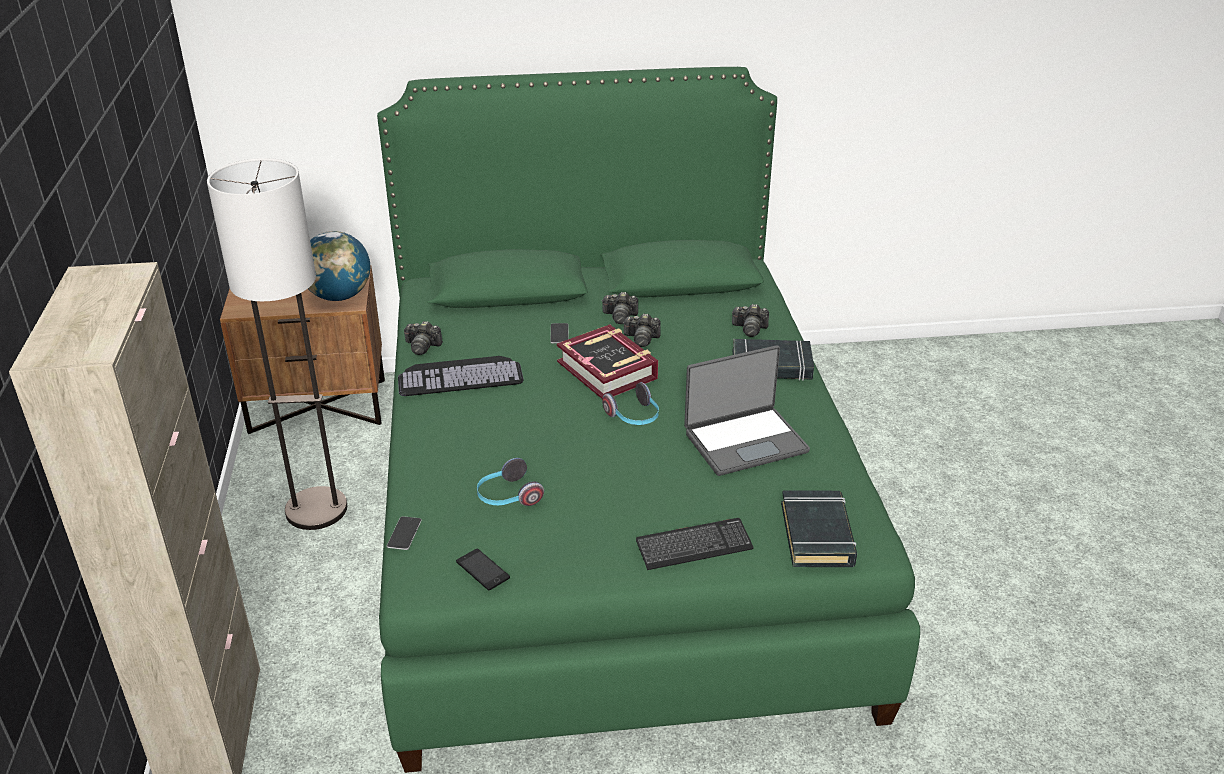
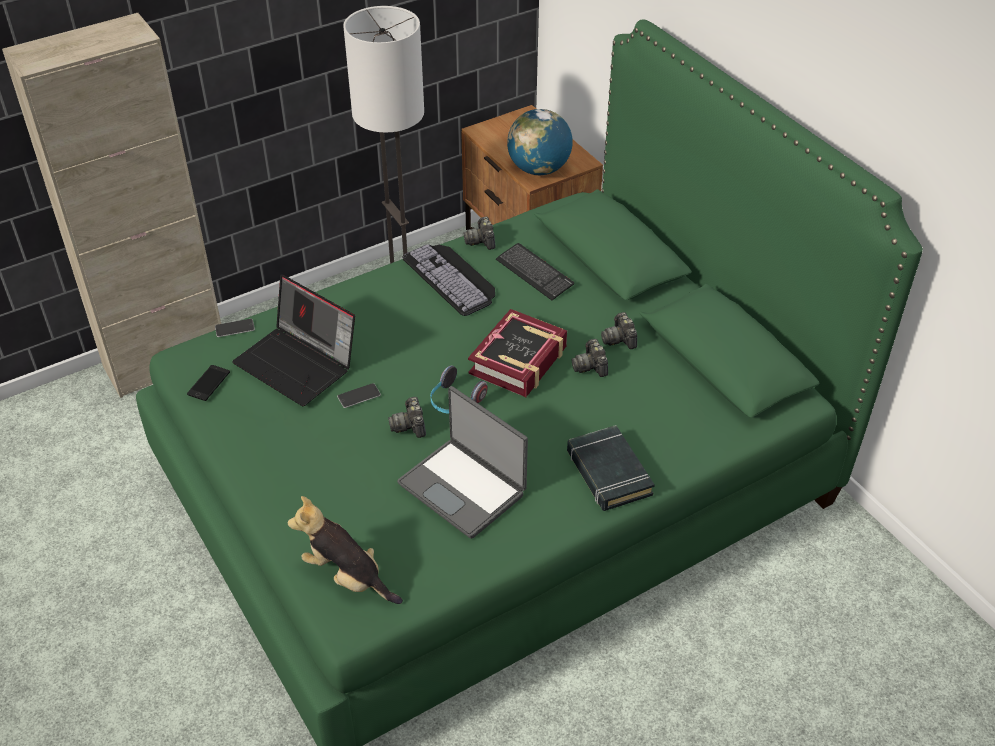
camera: 65 degrees right, 10 degrees up
(507, 497) = (298, 364): headphones -> laptop
(559, 333) = (560, 310): phone -> phone (359, 396)
(694, 546) = (292, 496): keyboard -> keyboard (534, 273)
(750, 329) = (667, 437): camera -> camera (410, 425)
(817, 534) = (347, 576): black book -> plush toy

